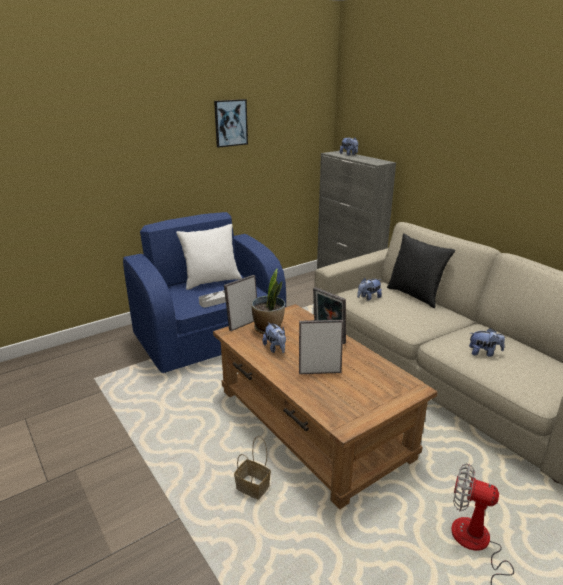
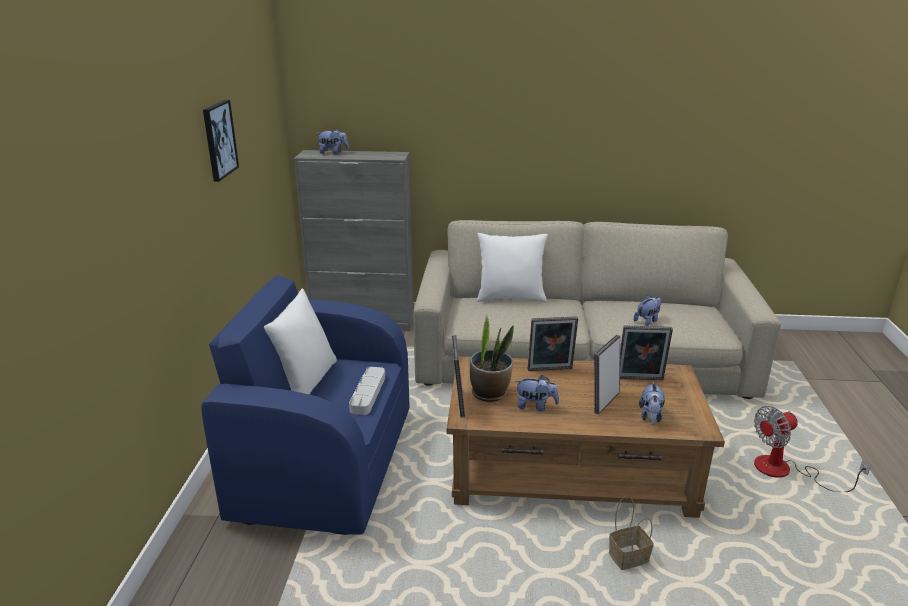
camera: 50 degrees left, 0 degrees up
(368, 298) = (490, 318): plush toy -> plush toy (650, 417)
(373, 375) = (640, 380): none -> picture frame
(415, 295) = (511, 298): black pillow -> white pillow

